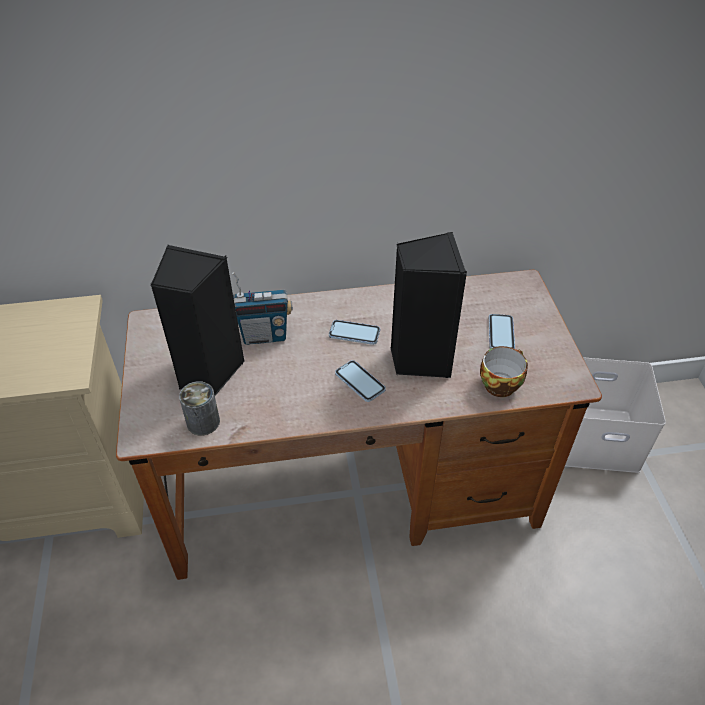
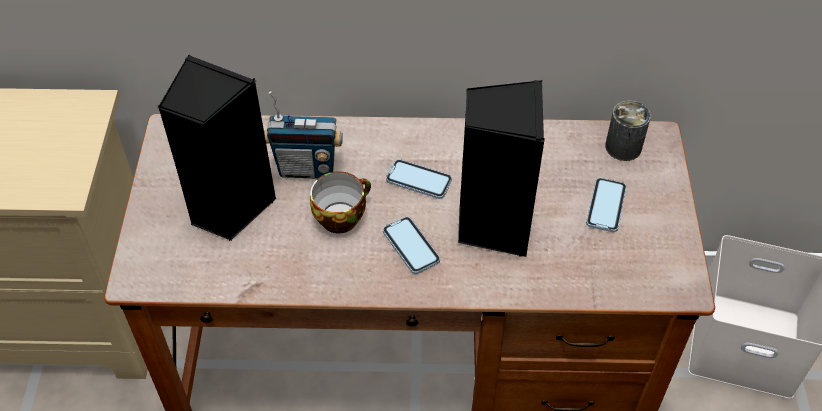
camera: 10 degrees right, 5 degrees up
(203, 422) = (212, 271): can -> can (623, 147)
(500, 383) = (587, 273): cup -> cup (341, 216)

